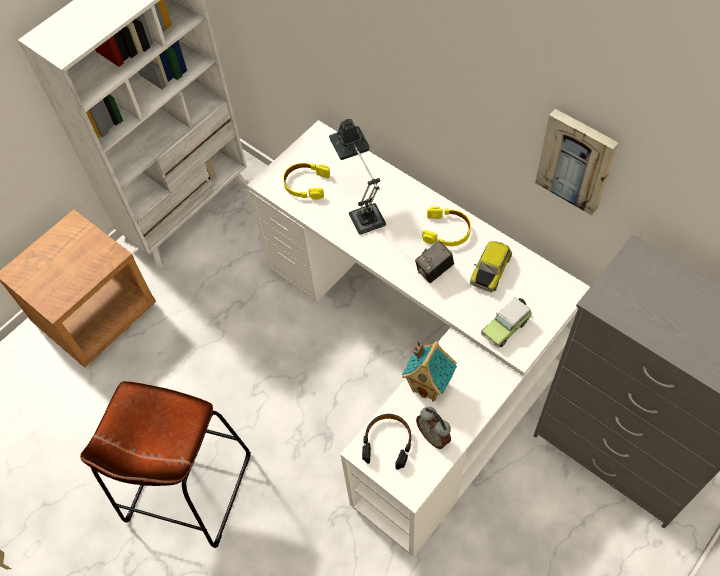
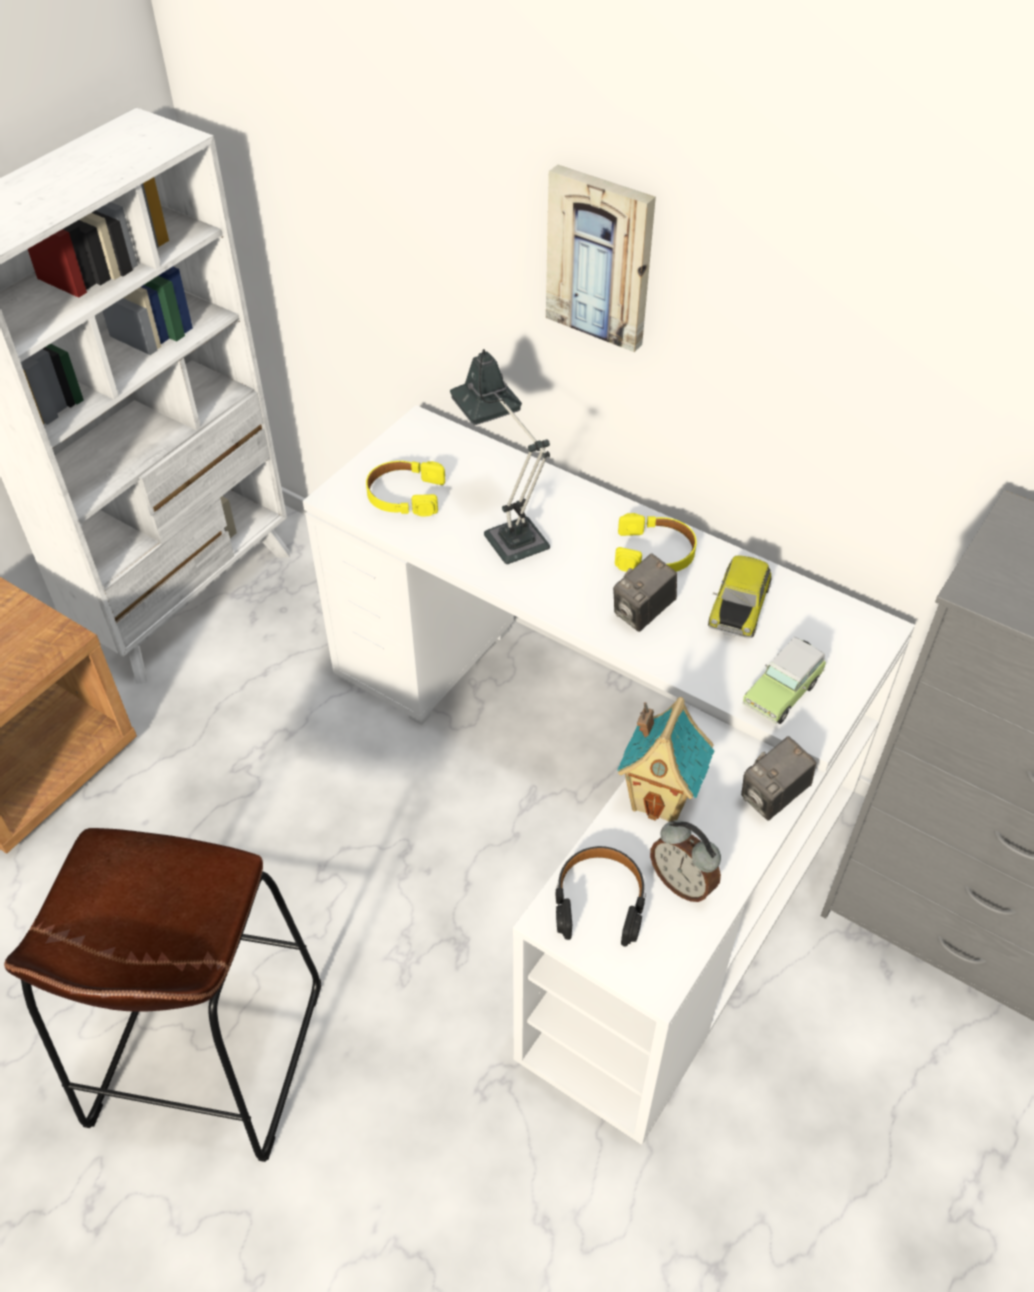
camera: 10 degrees left, 10 degrees down
(491, 389) = (773, 797): none -> camera
(577, 160) = (895, 373): picture -> picture (601, 257)

